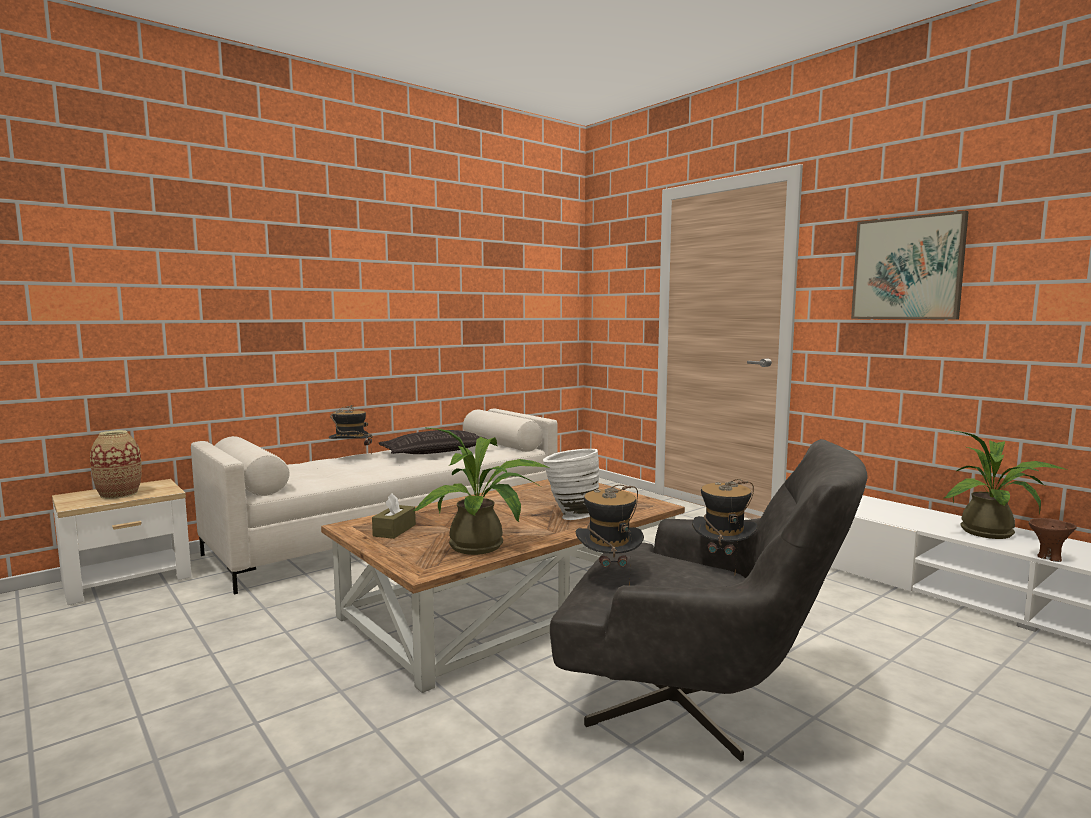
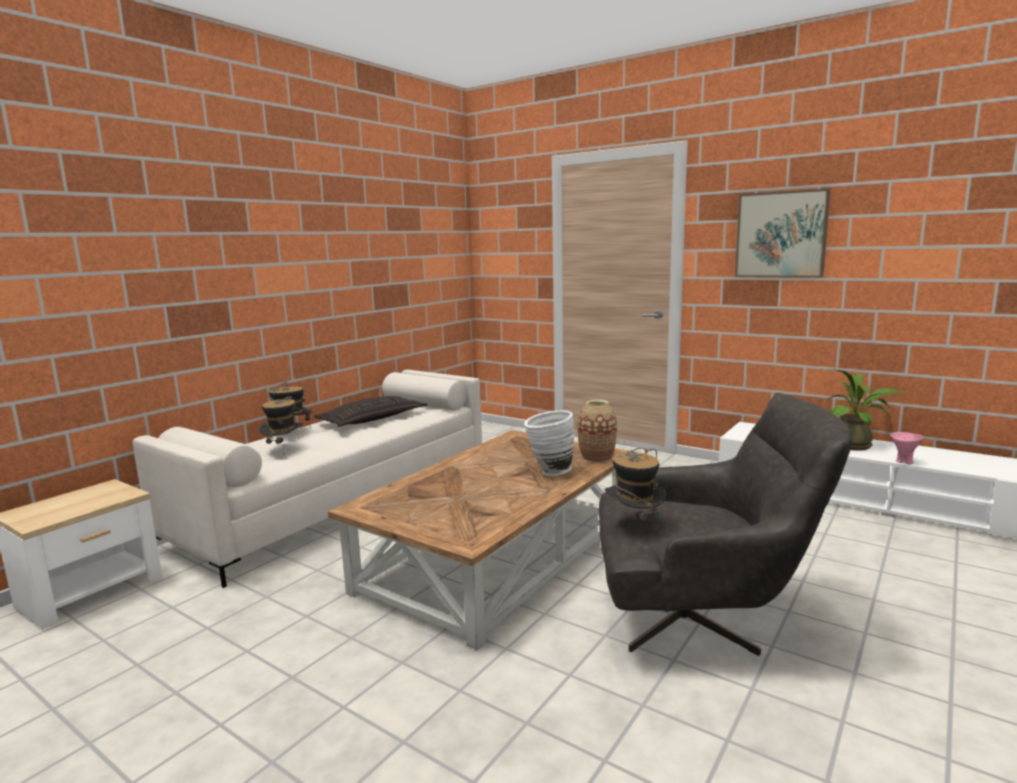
camera: 15 degrees left, 5 degrees up
(119, 494) = (74, 504): vase -> vase (597, 457)
(394, 530) = (404, 506): brown tissue box -> none
(483, 547) = (501, 513): potted plant -> none
(723, 563) = (708, 500): hat -> hat (284, 450)
(1049, 558) = (904, 462): brown bowl -> pink bowl

